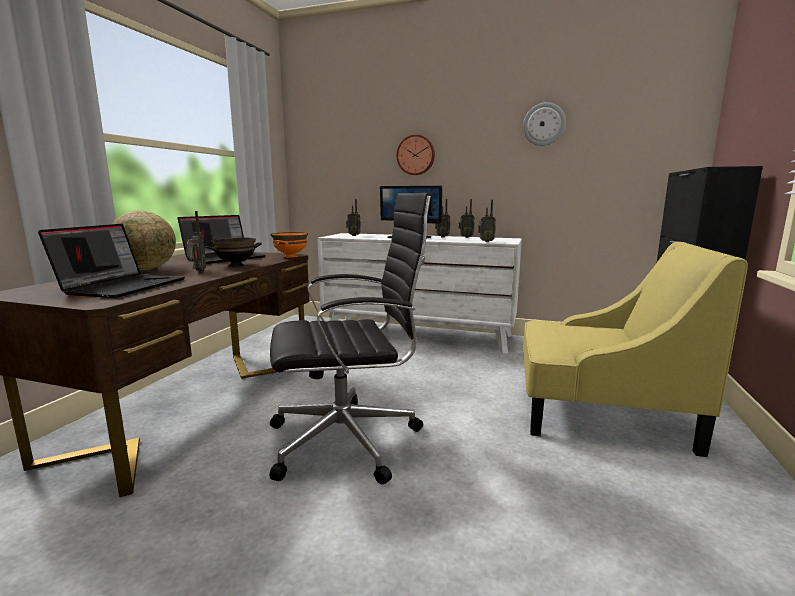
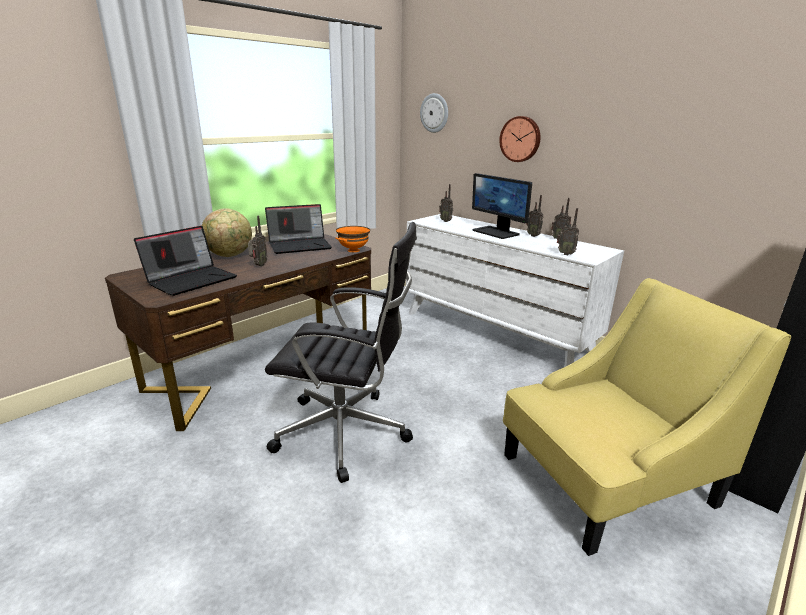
camera: 25 degrees right, 10 degrees up
(236, 265) = (295, 259): black bowl -> none
(544, 124) = (672, 114): wall clock -> wall clock (434, 113)
(600, 413) = (605, 479): yellow armchair -> yellow armchair turned 60 degrees counterclockwise

